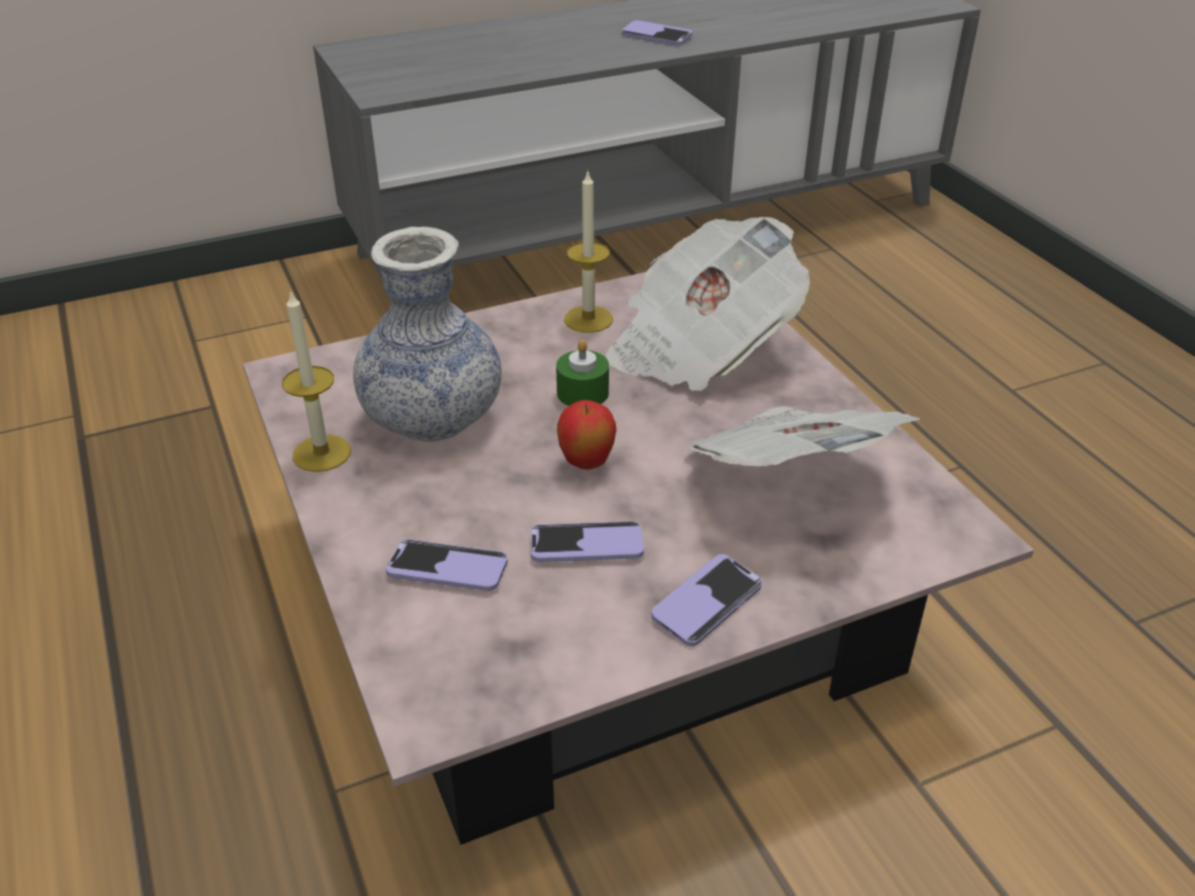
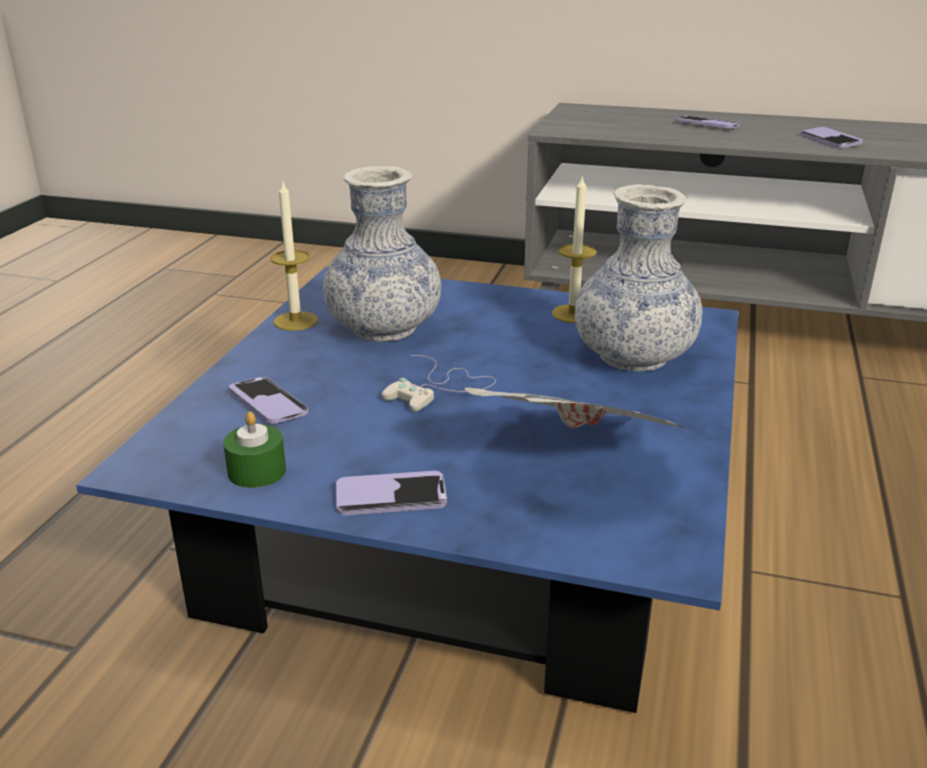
camera: 40 degrees right, 10 degrees down
(582, 393) = (501, 351): green candle -> green candle (257, 471)
(586, 464) = (439, 388): apple -> white game controller
(586, 545) = (366, 429): phone -> phone (707, 124)
(593, 589) = (461, 524): pink coffee table -> blue coffee table
(700, 347) = (633, 356): newspaper -> vase

